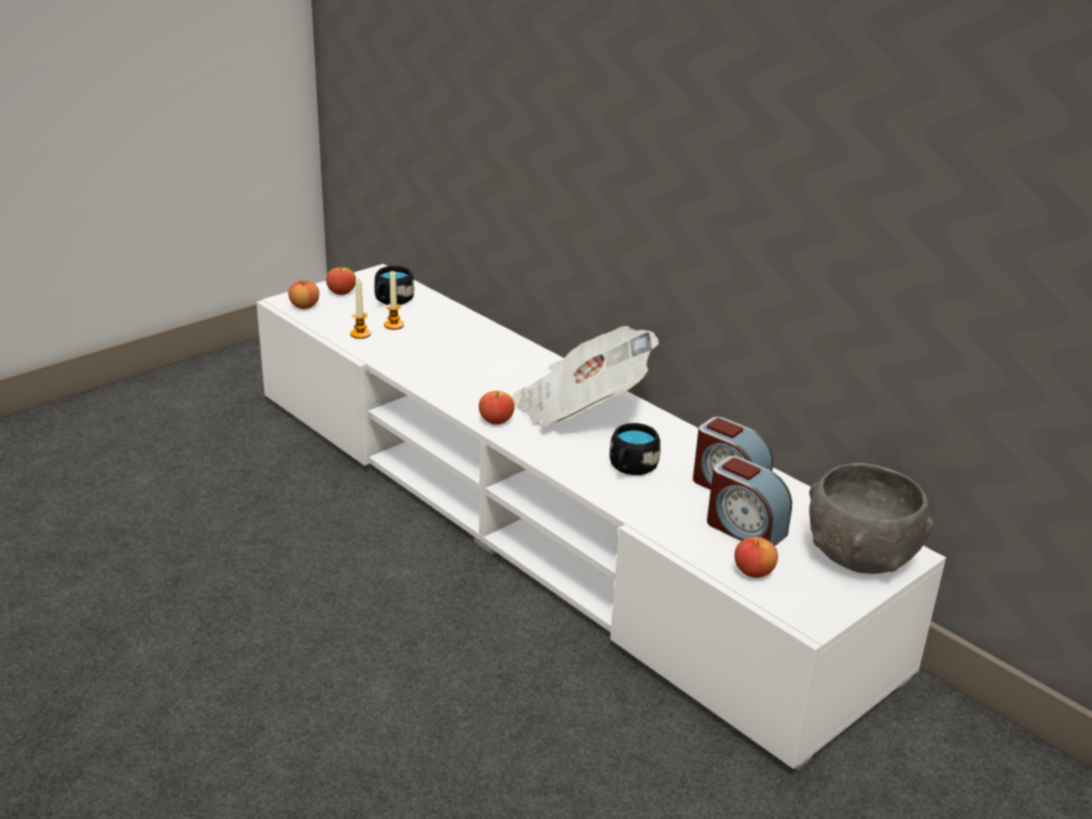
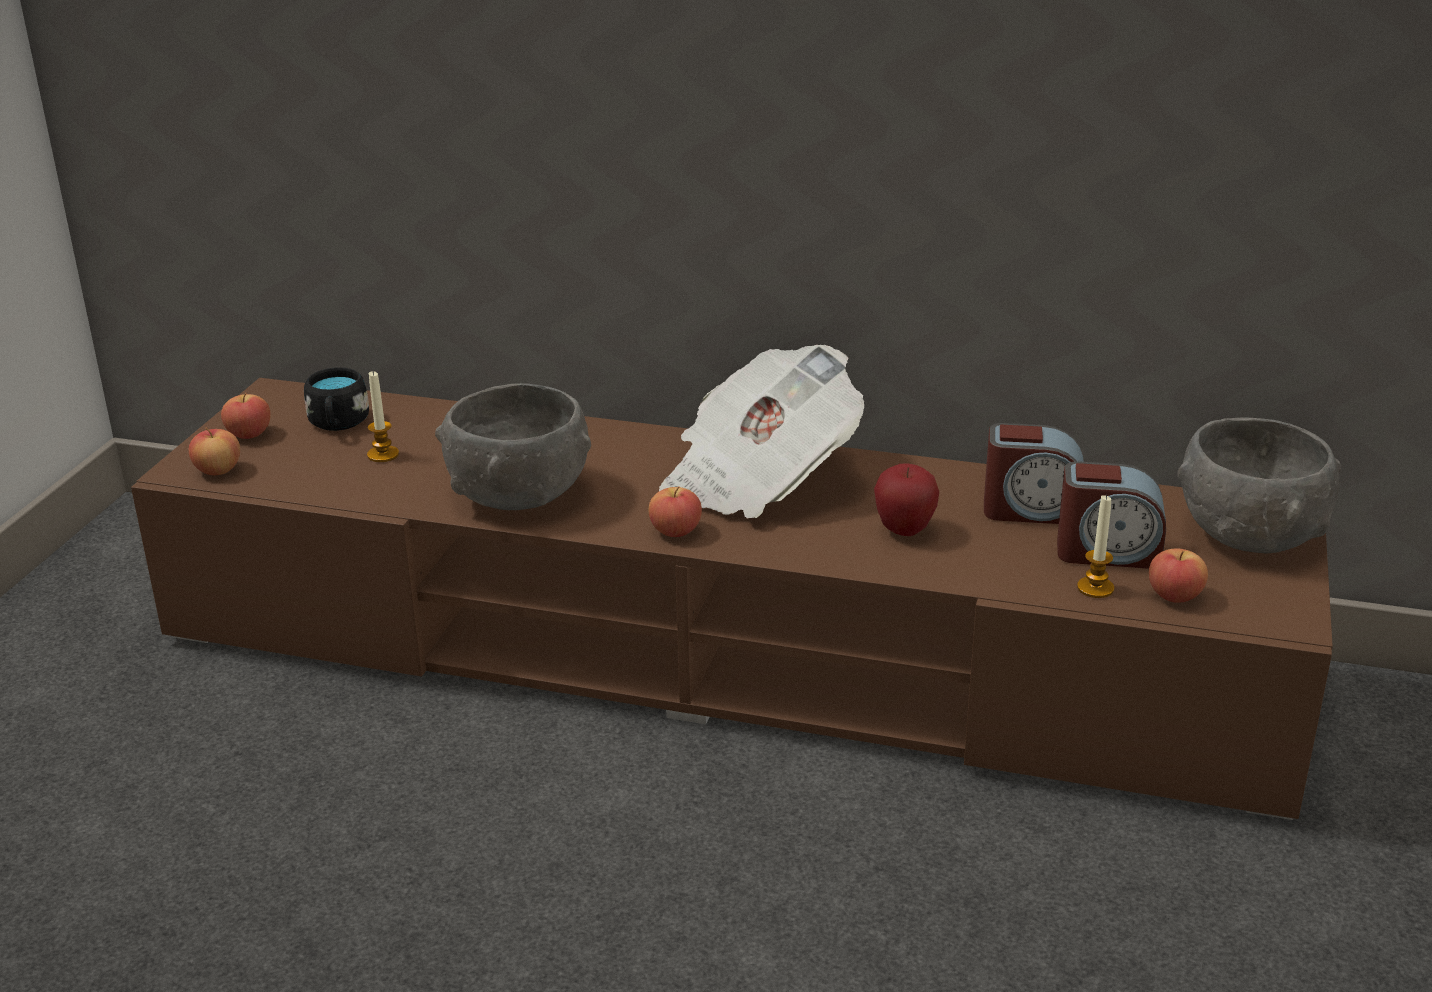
camera: 30 degrees left, 0 degrees up
(360, 334) = (350, 482): candle -> candle (1095, 588)
(437, 370) = (519, 494): none -> grey bowl
(542, 519) = (721, 656): white tv stand -> brown tv stand
(630, 468) = (904, 530): black mug -> apple

